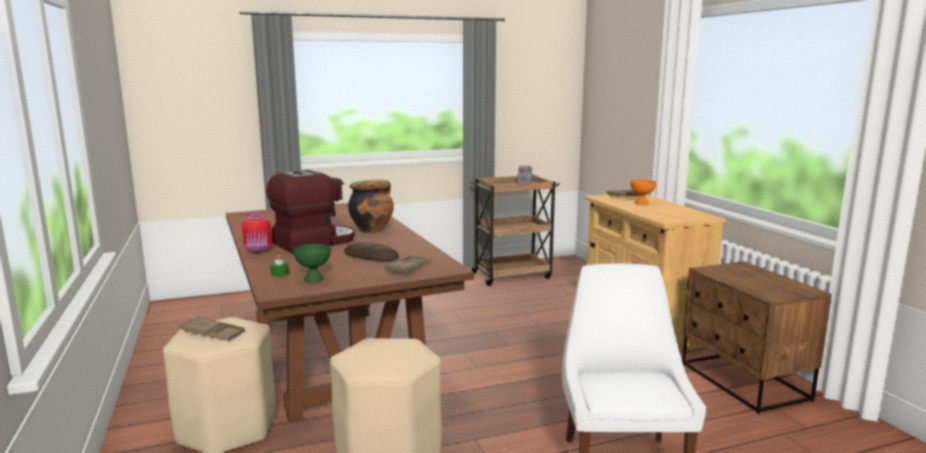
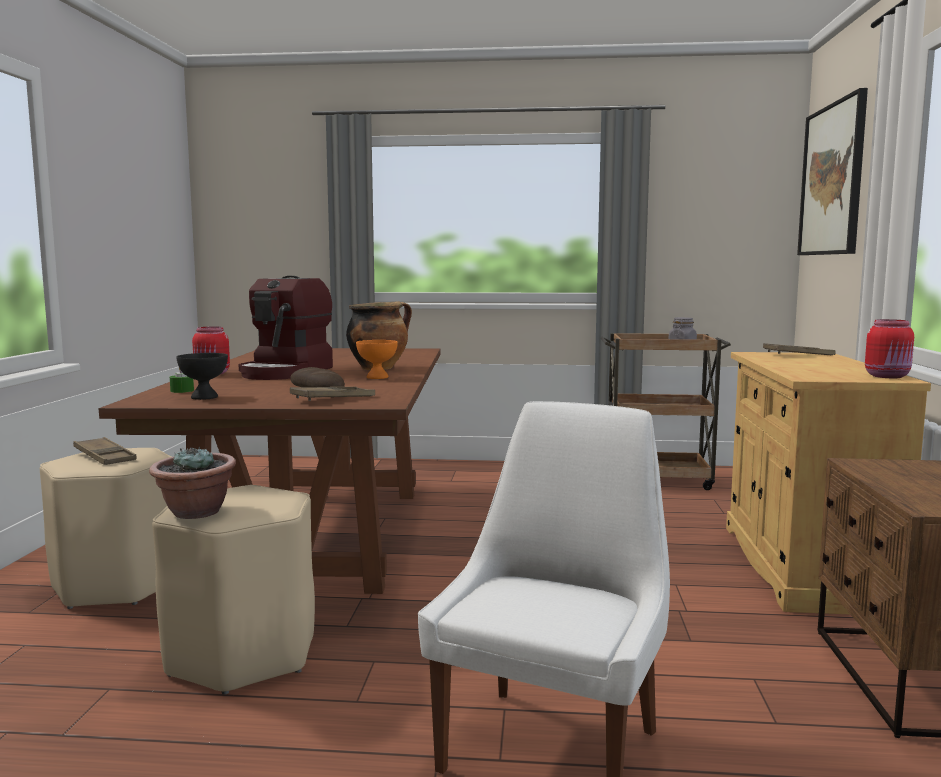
camera: 25 degrees right, 5 degrees down
(313, 279) = (204, 397): green bowl -> black bowl
(314, 242) = (287, 372): coffee machine -> coffee machine turned 120 degrees clockwise
(373, 369) = (196, 512): none -> potted plant
(613, 76) = (832, 180): none -> picture
(642, 203) = (809, 361): orange bowl -> orange bowl (378, 377)
(700, 215) = (888, 376): none -> red jar

